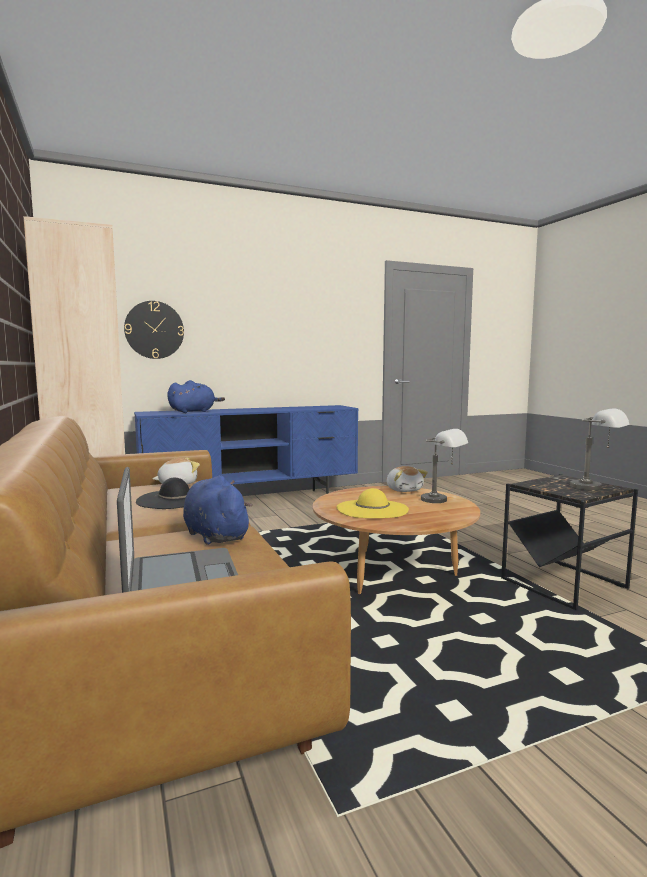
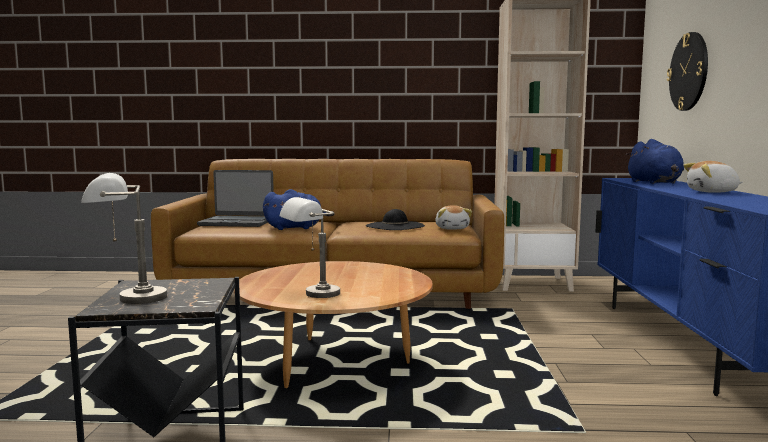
camera: 115 degrees right, 0 degrees up
(372, 509) = (328, 271): yellow hat -> none
(404, 490) = (386, 292): plush toy -> plush toy (712, 192)

